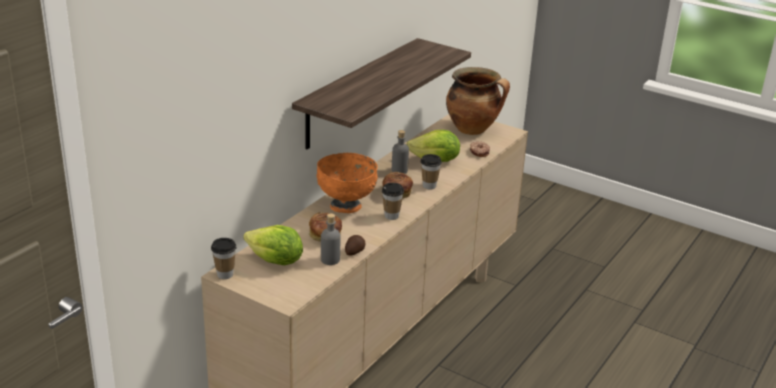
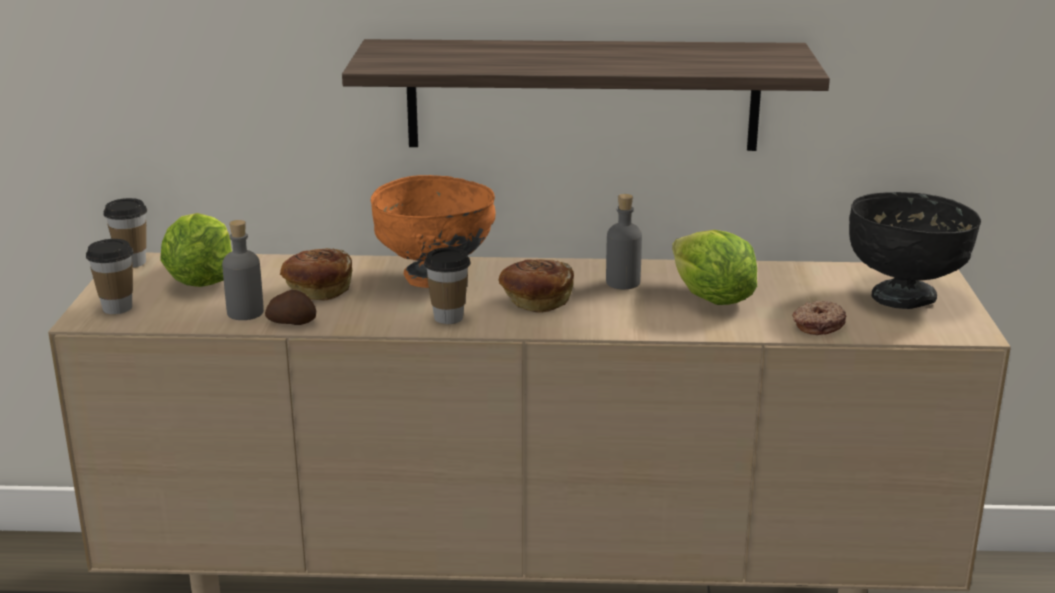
camera: 60 degrees right, 5 degrees down
(429, 186) = (605, 318): cup -> cup (117, 308)
(473, 129) = (903, 297): cooking pot -> black bowl

